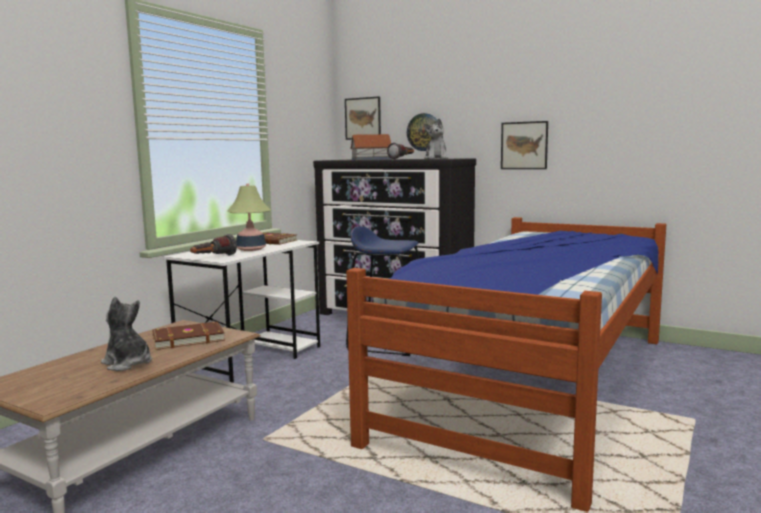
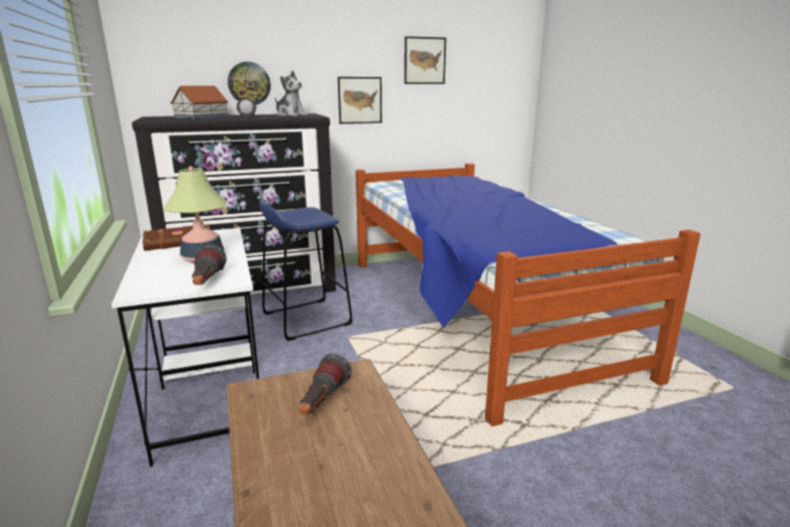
camera: 50 degrees left, 10 degrees up
(128, 364) = (366, 475): plush toy -> none
(187, 338) = (322, 403): brown book -> flashlight
(363, 118) = (158, 63): picture -> picture (424, 60)

